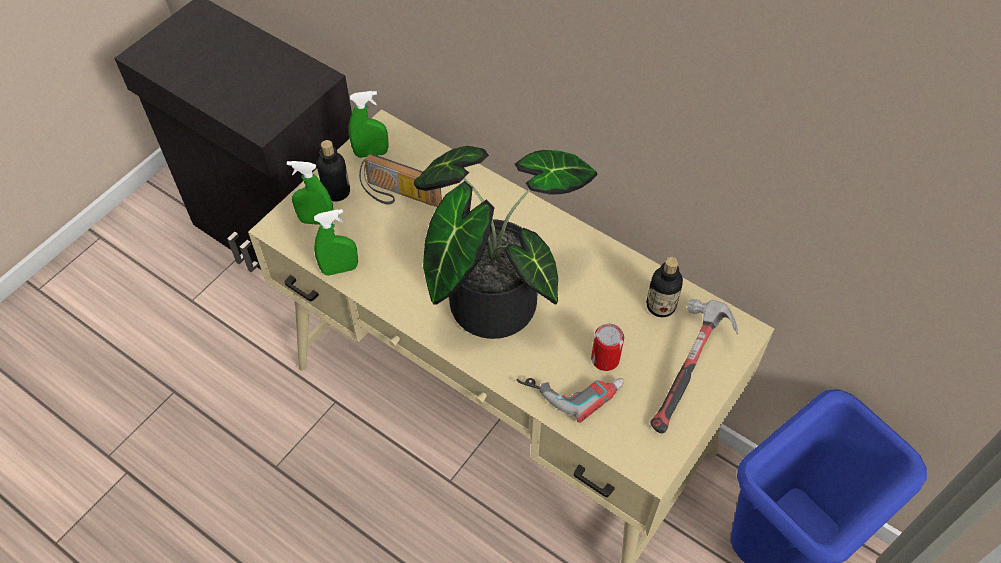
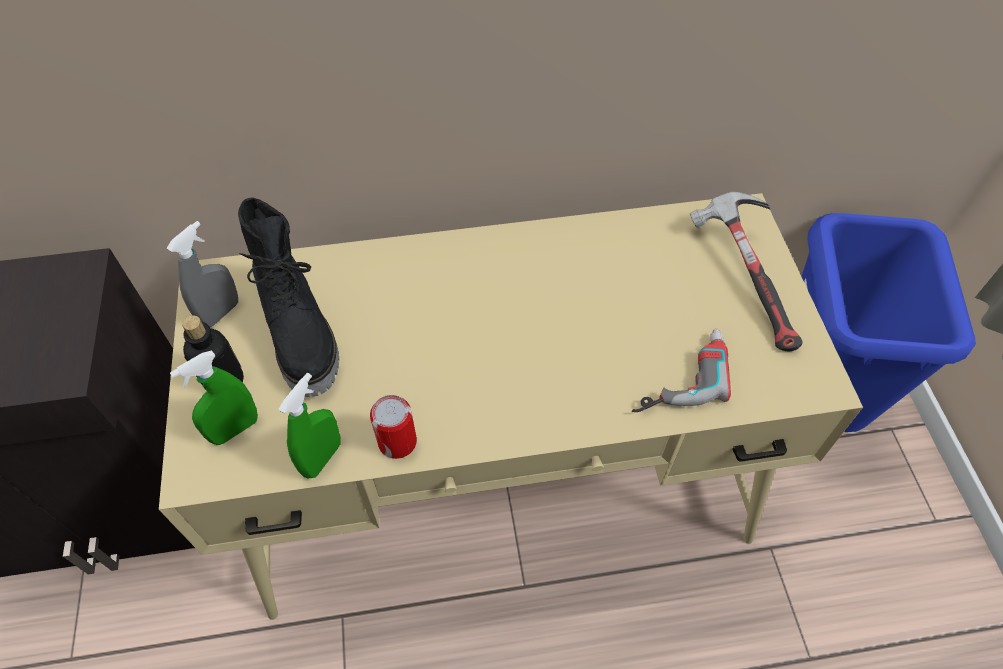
camera: 45 degrees left, 0 degrees up
(371, 153) = (220, 313): green spray bottle -> grey spray bottle
(398, 196) = (302, 333): radio -> black boot
(492, 294) = (508, 352): potted plant -> none
(605, 359) = (675, 326): can -> can (397, 442)
(660, 306) = (661, 243): bottle -> none

